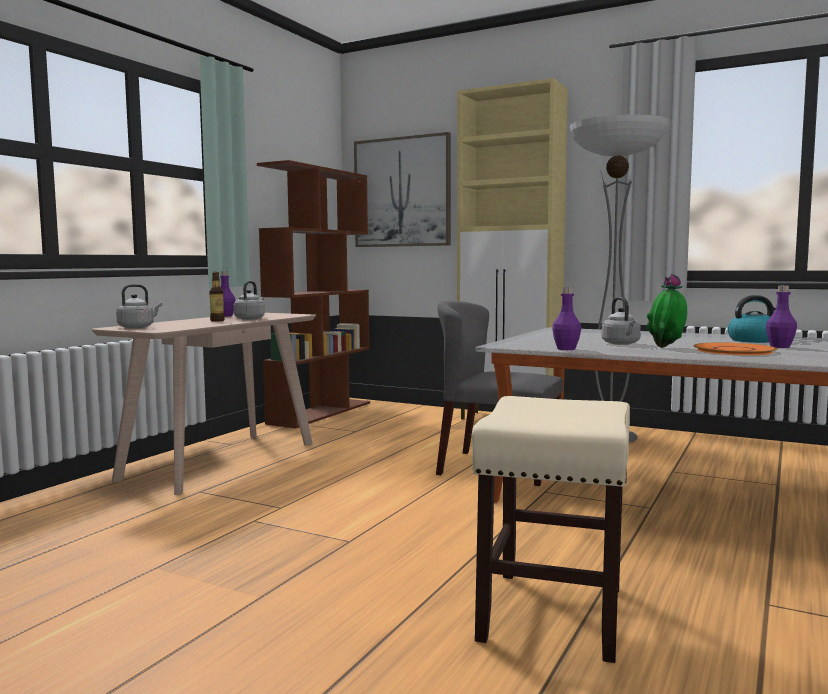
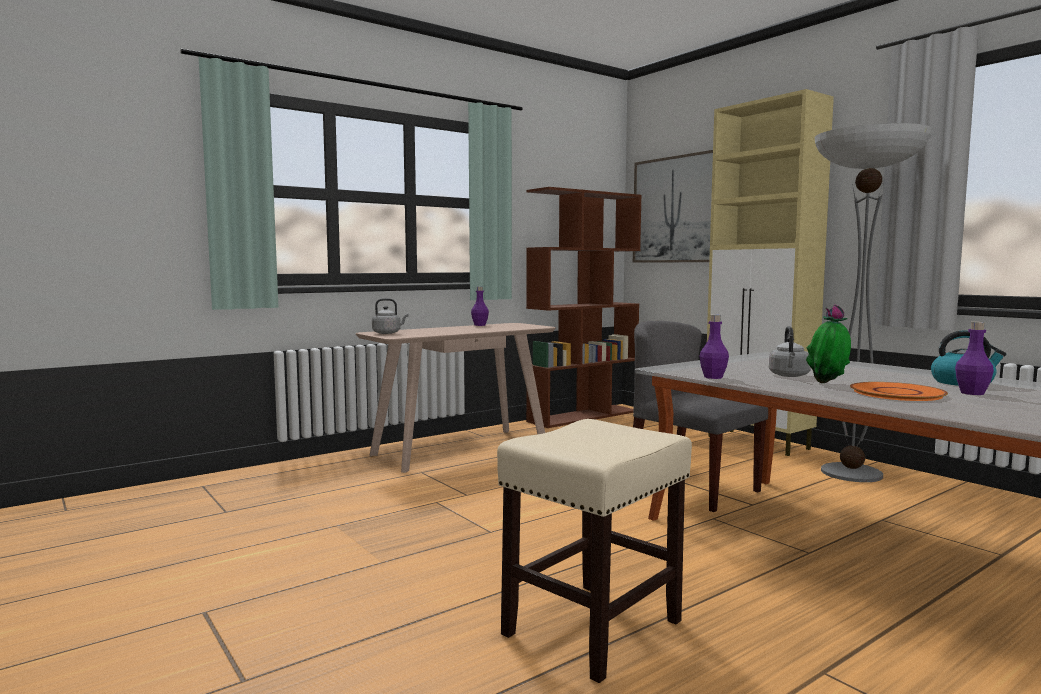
camera: 25 degrees right, 0 degrees up
(217, 321) = (460, 330): bottle -> none
(250, 318) = (490, 329): grey kettle -> none

